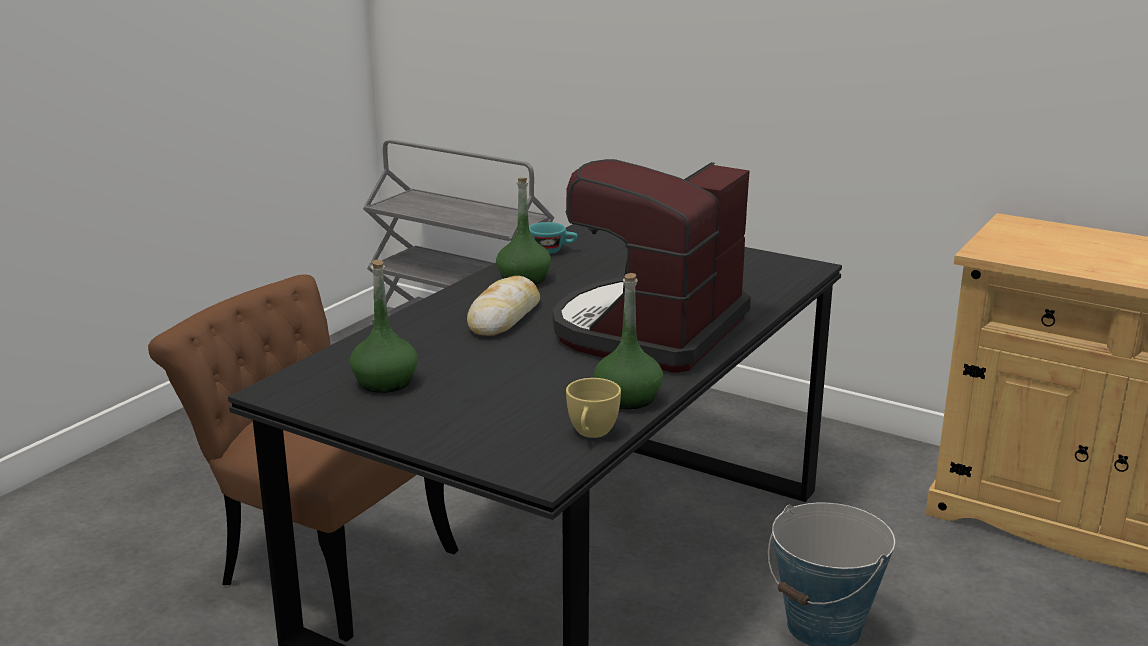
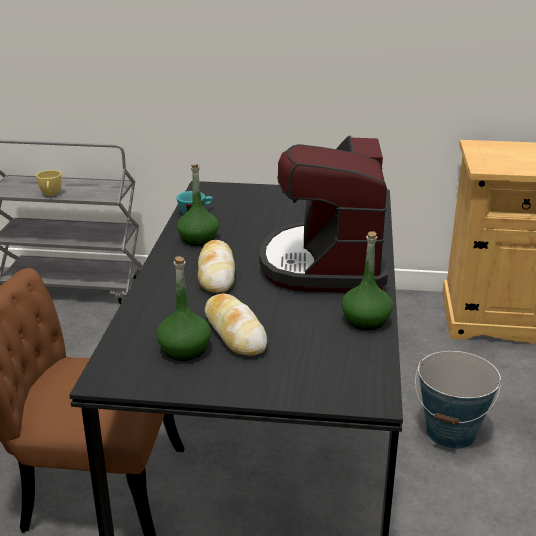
camera: 25 degrees left, 5 degrees up
(458, 377) = (234, 332): none -> bread
(591, 434) = (371, 356): yellow cup -> yellow cup (51, 194)

